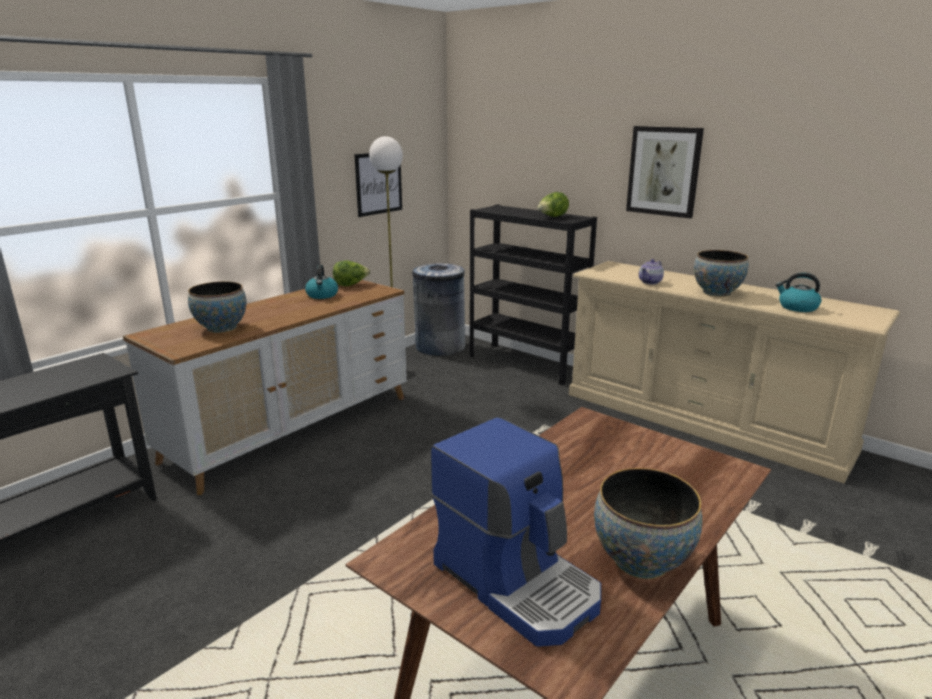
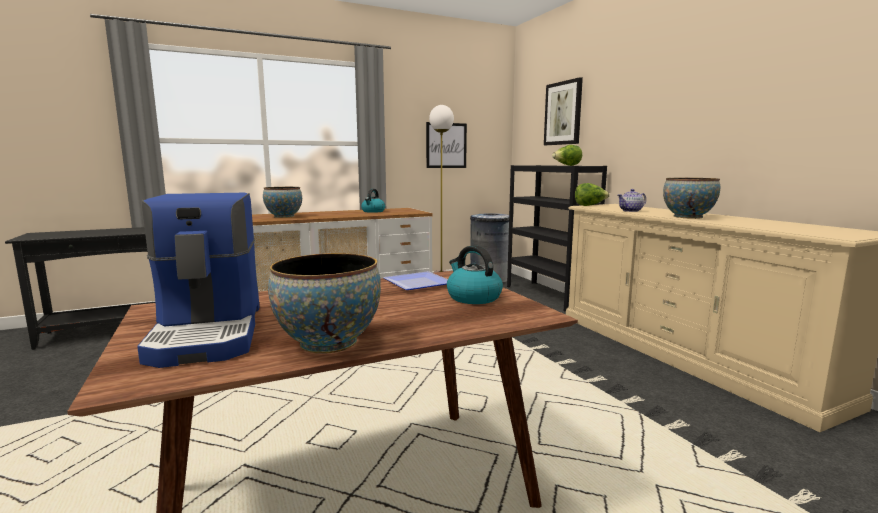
camera: 25 degrees right, 10 degrees down
(351, 285) = (401, 209): lettuce -> lettuce (590, 206)
(578, 443) = (418, 283): none -> plate
(663, 171) = (660, 117): picture -> picture (563, 113)
(797, 307) = (766, 226): kettle -> kettle (473, 297)

